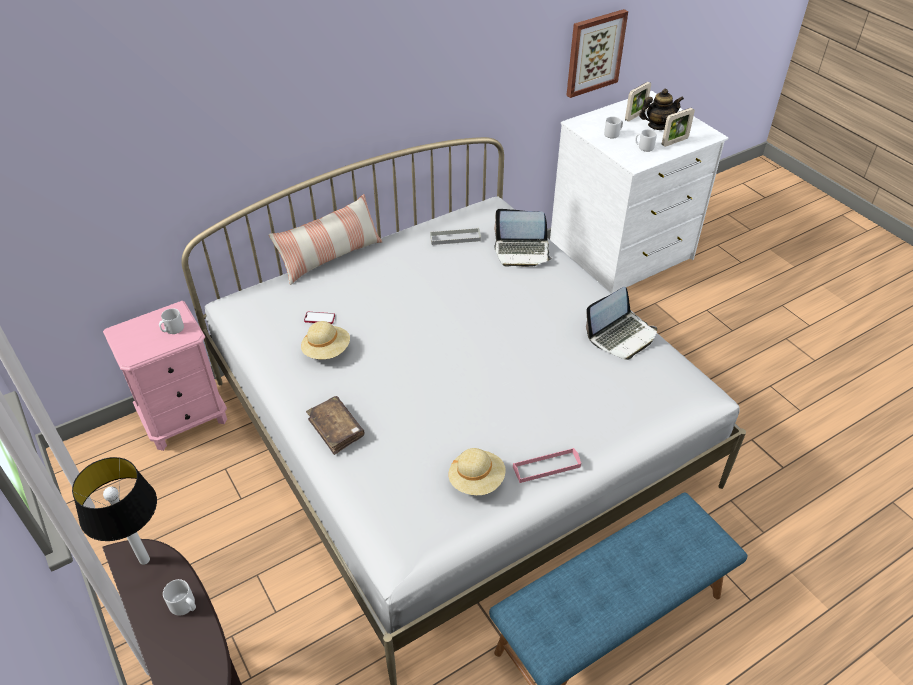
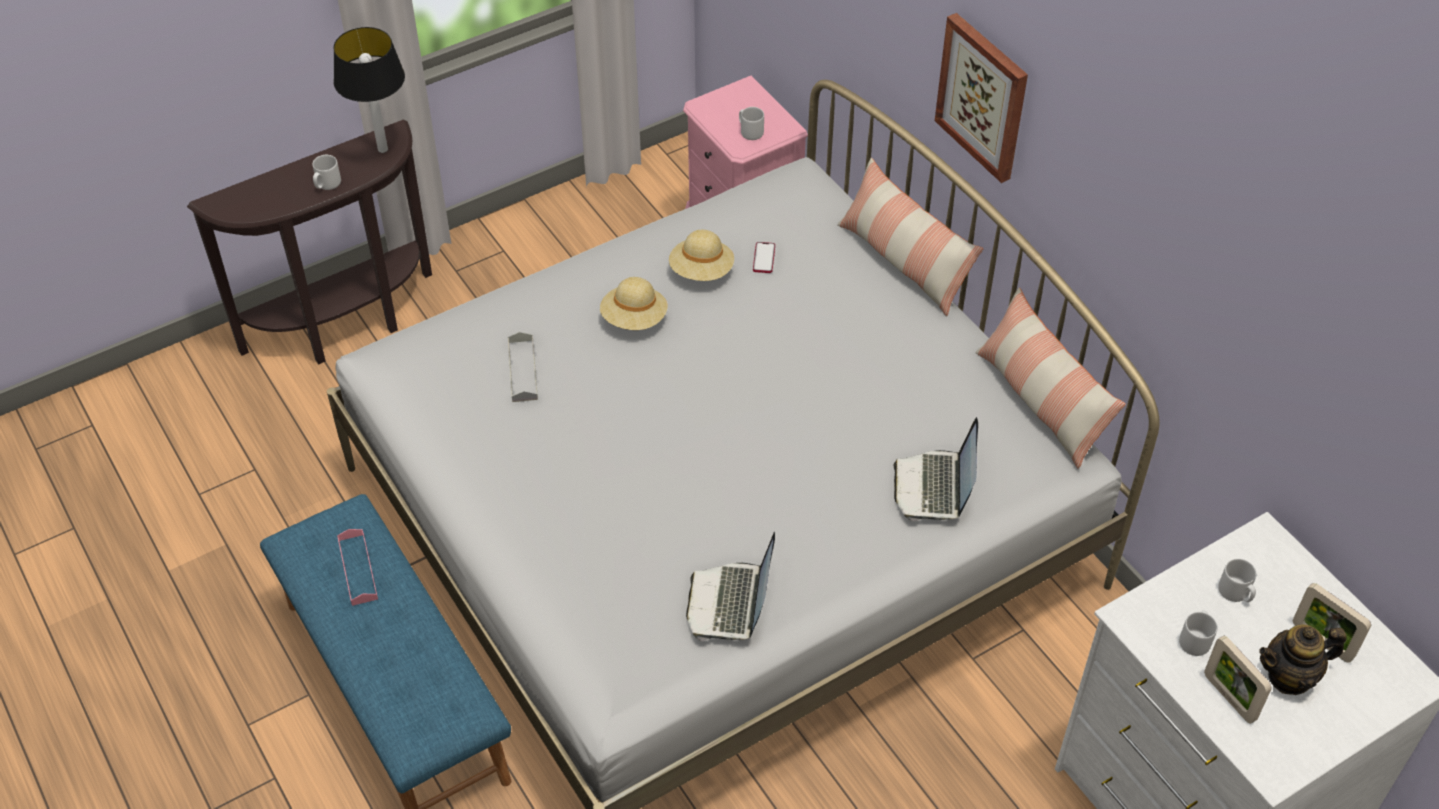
camera: 90 degrees right, 5 degrees up
(336, 429) = (565, 290): brown book -> none
(453, 212) = (1041, 402): none -> pillow
(455, 238) = (961, 401): grey tray -> grey tray (522, 370)
(476, 480) = (472, 422): beige hat -> beige hat (634, 319)
(546, 467) = (486, 493): pink tray -> pink tray (358, 569)
(594, 53) = (1357, 481): picture -> picture (983, 96)
(621, 336) = (730, 603): laptop -> laptop turned 45 degrees clockwise
(657, 125) = (1290, 677): teapot -> teapot turned 90 degrees clockwise

